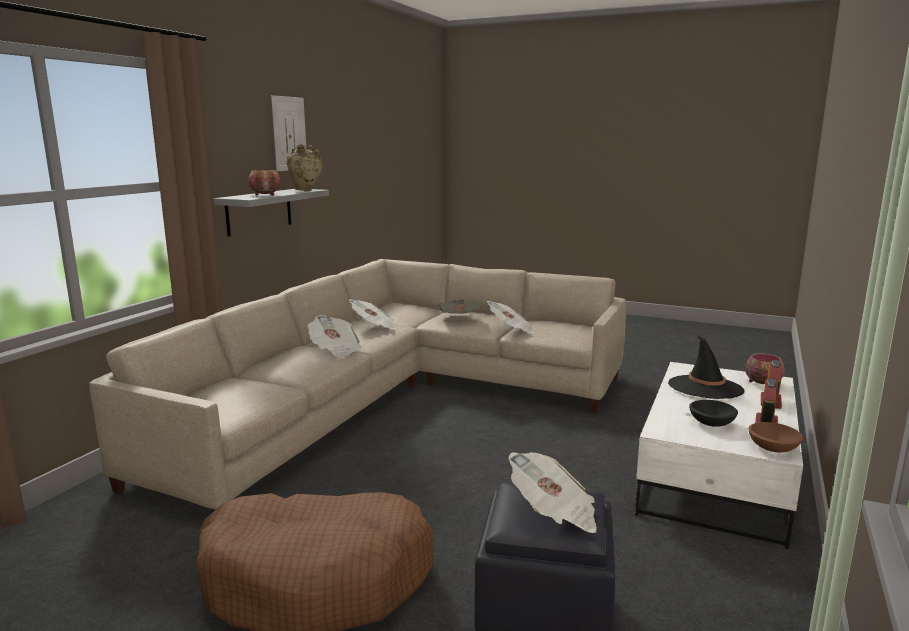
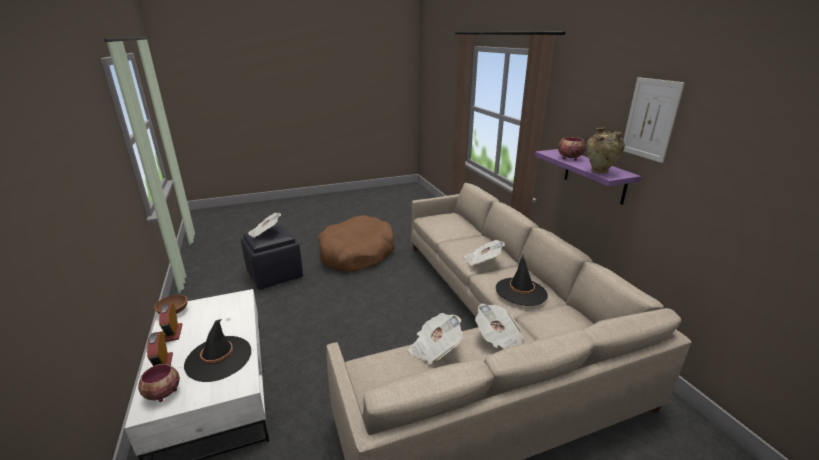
camera: 135 degrees right, 10 degrees up
(259, 211) = (594, 176): grey shelf -> purple shelf
(374, 326) = (521, 292): newspaper -> black hat
(712, 423) = (211, 317): black bowl -> none

